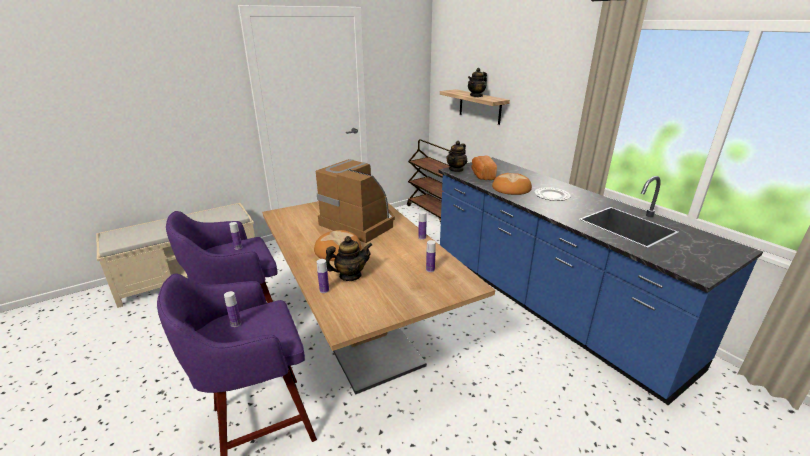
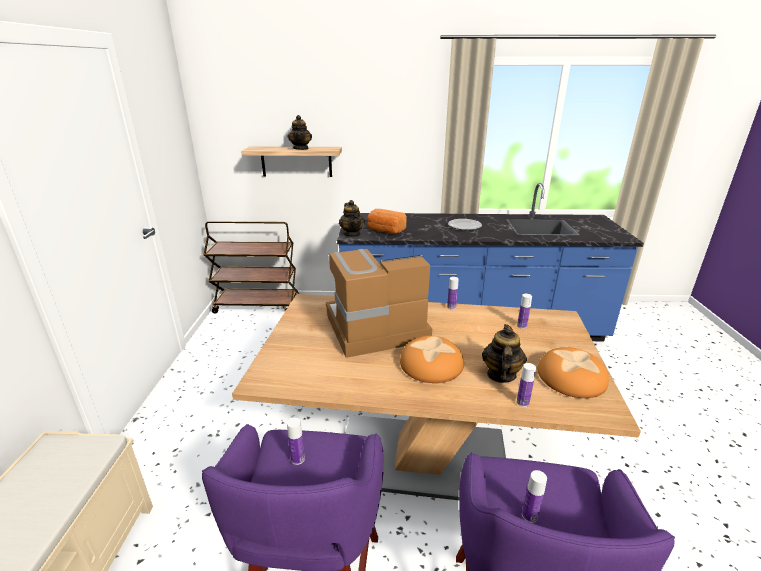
camera: 55 degrees left, 0 degrees up
(511, 188) = (430, 231): bread -> bread (570, 377)

